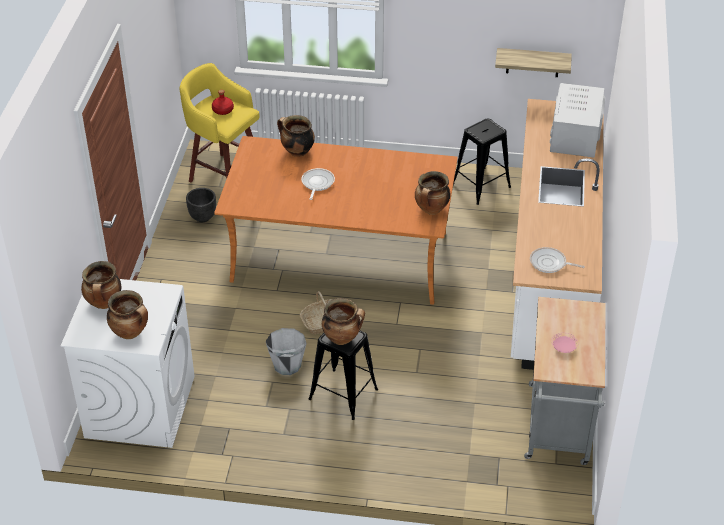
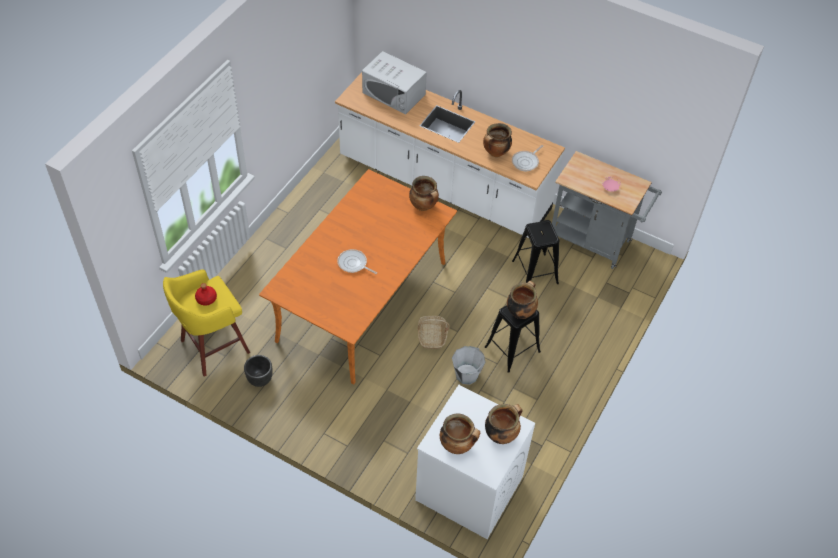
camera: 70 degrees left, 10 degrees up
(297, 152) = (304, 264): cooking pot -> cooking pot (495, 153)
(481, 186) = (330, 186): black stool -> black stool (535, 272)
(533, 62) = (318, 76): shelf -> none

